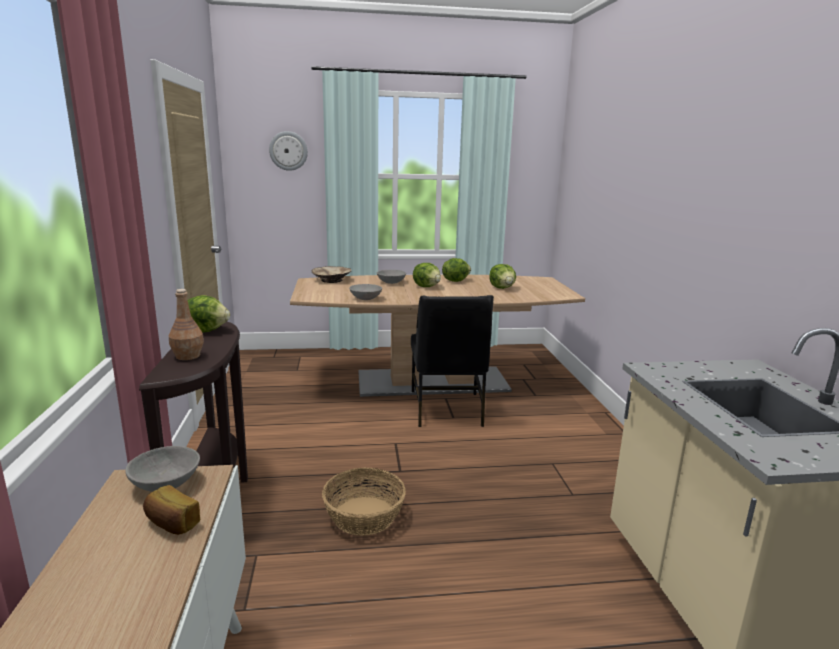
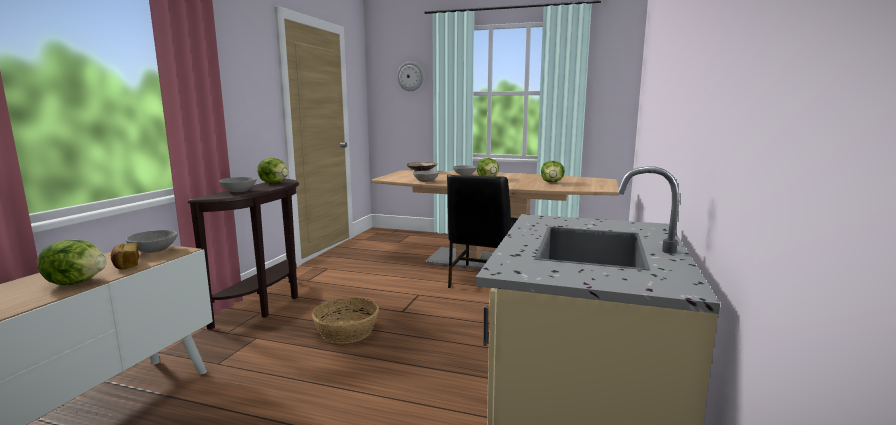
camera: 25 degrees right, 5 degrees down
(188, 356) = (239, 191): brown bottle -> grey bowl
(455, 281) = (519, 176): lettuce -> lettuce (77, 282)

